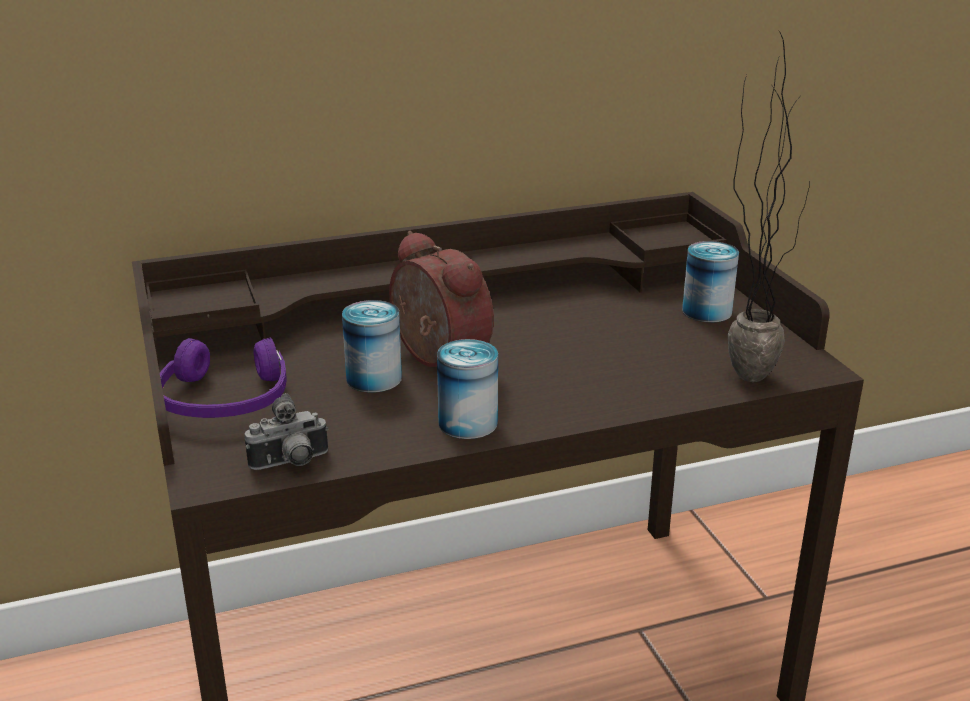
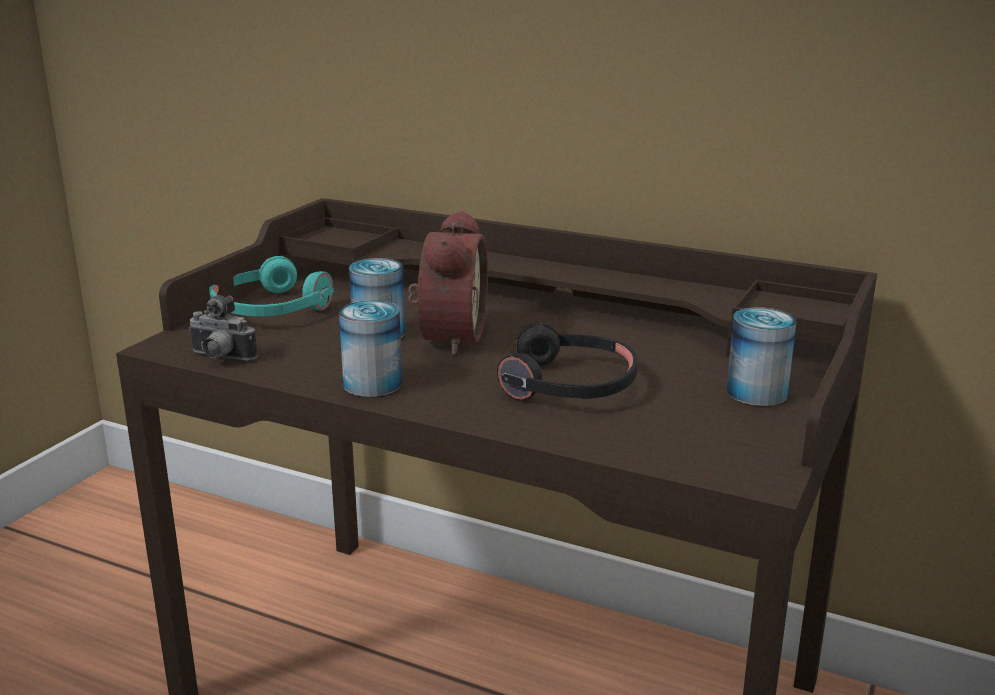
camera: 45 degrees right, 5 degrees down
(224, 399) = (270, 309): purple headphones -> turquoise headphones
(597, 357) = (569, 385): none -> black headphones
(747, 368) = (687, 447): potted plant -> none

